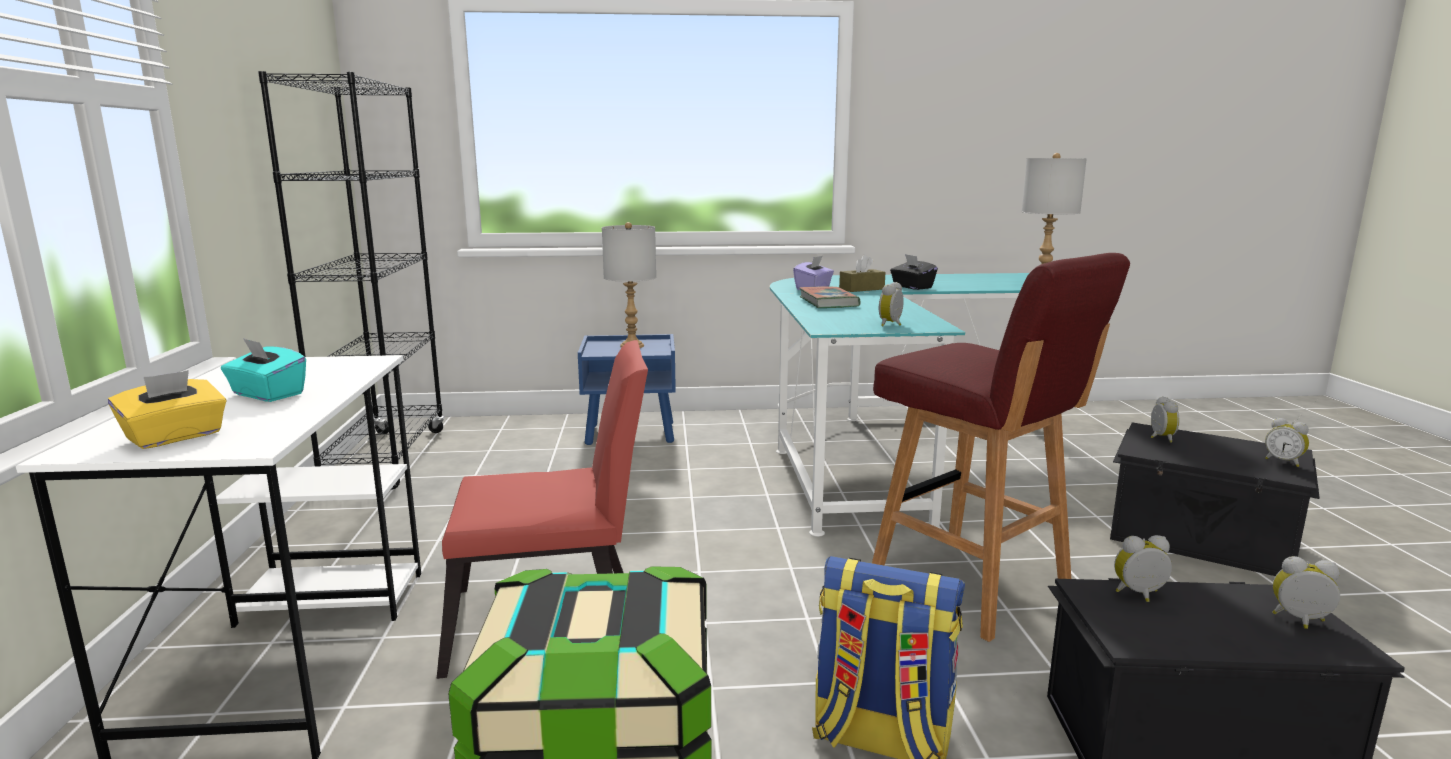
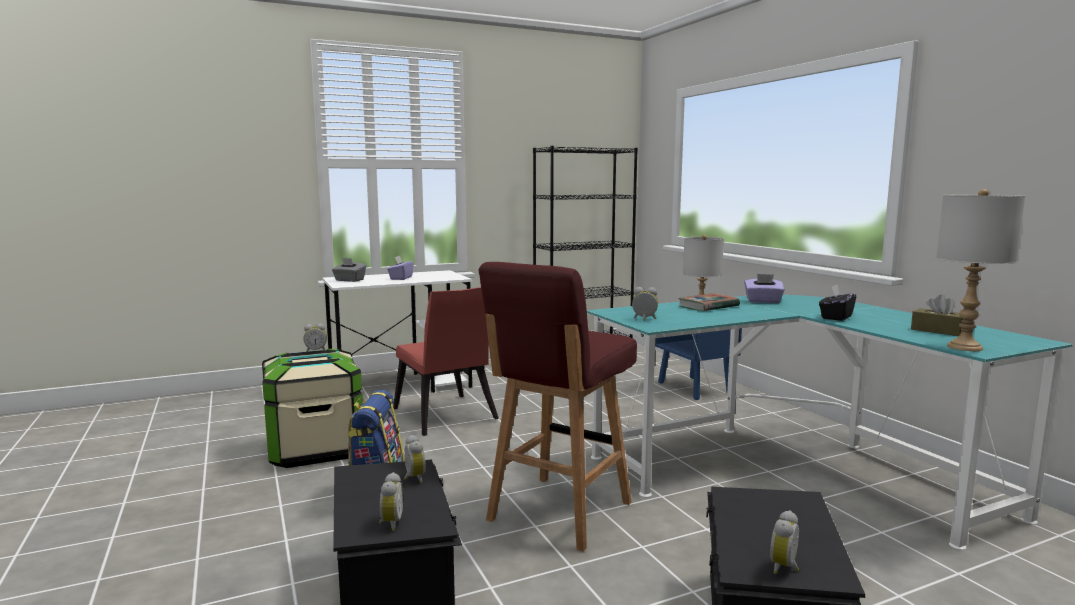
camera: 70 degrees right, 5 degrees down
(176, 437) = (349, 280): yellow tissue box -> grey tissue box
(267, 394) = (400, 278): turquoise tissue box -> purple tissue box
(861, 289) = (790, 309): brown tissue box -> brown tissue box (937, 331)
(1160, 438) = (779, 503): alarm clock -> alarm clock (316, 351)

